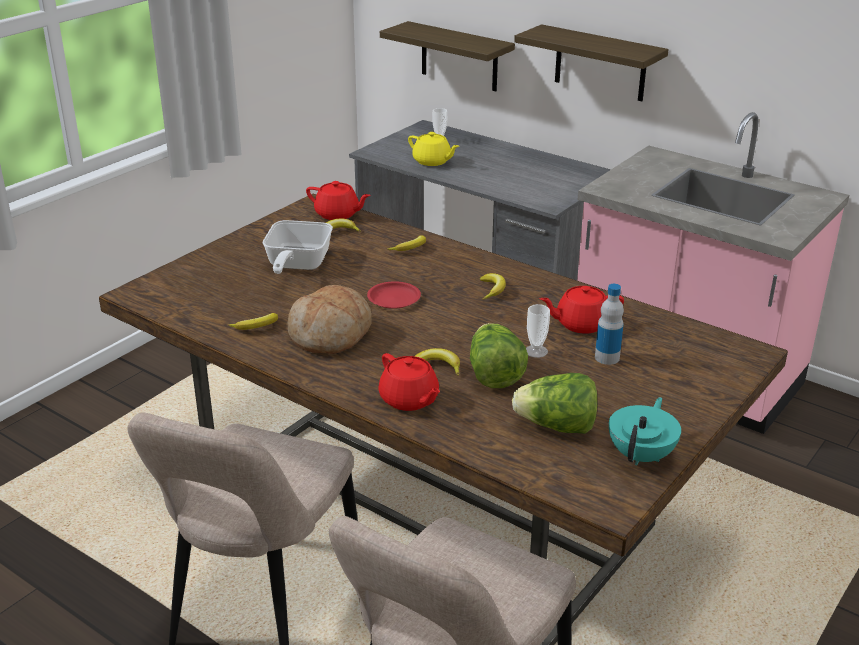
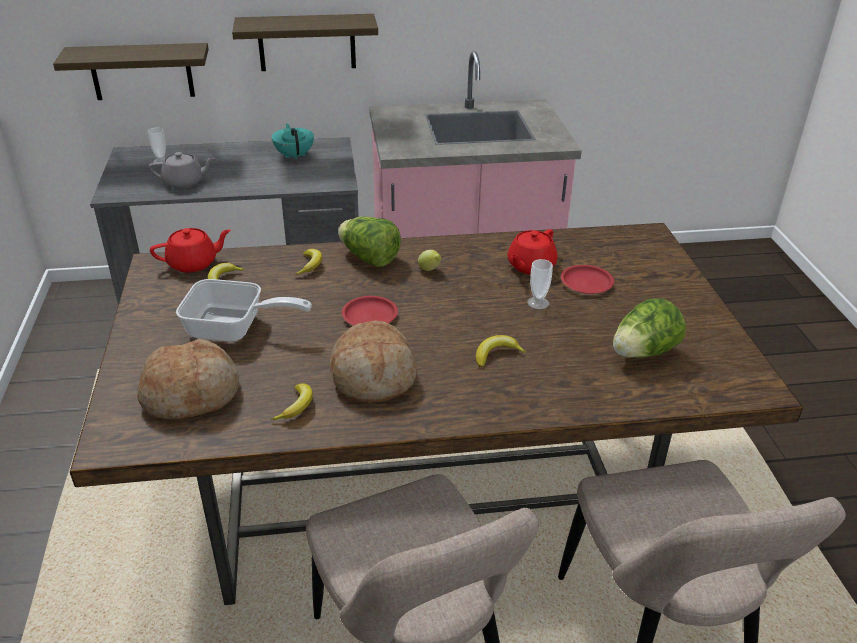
camera: 45 degrees left, 5 degrees up
(214, 289) = (191, 393): none -> bread
(296, 265) = (234, 329): frying pan -> frying pan turned 45 degrees counterclockwise
(409, 400) = (523, 394): red teapot -> none
(432, 161) = (184, 182): yellow teapot -> grey teapot
(492, 290) = (430, 270): banana -> lemon
(494, 375) = (543, 337): lettuce -> lettuce (369, 258)
(607, 357) = (586, 283): bottle -> red plate
(642, 455) = (717, 341): turquoise teapot -> turquoise teapot (294, 156)

